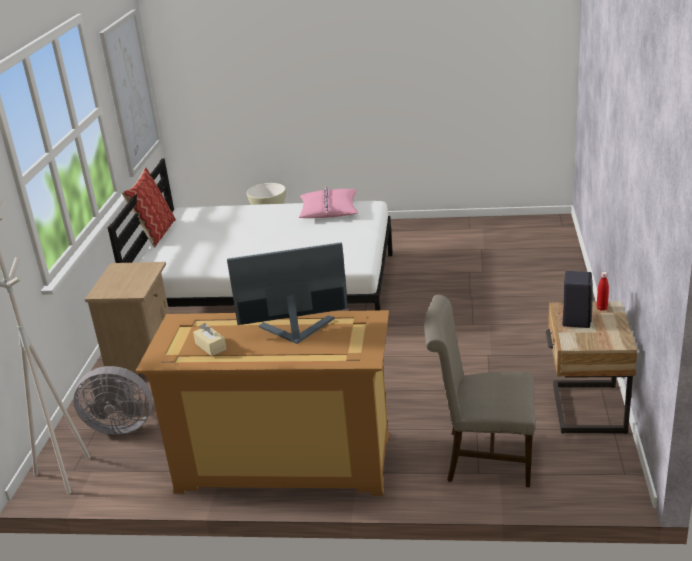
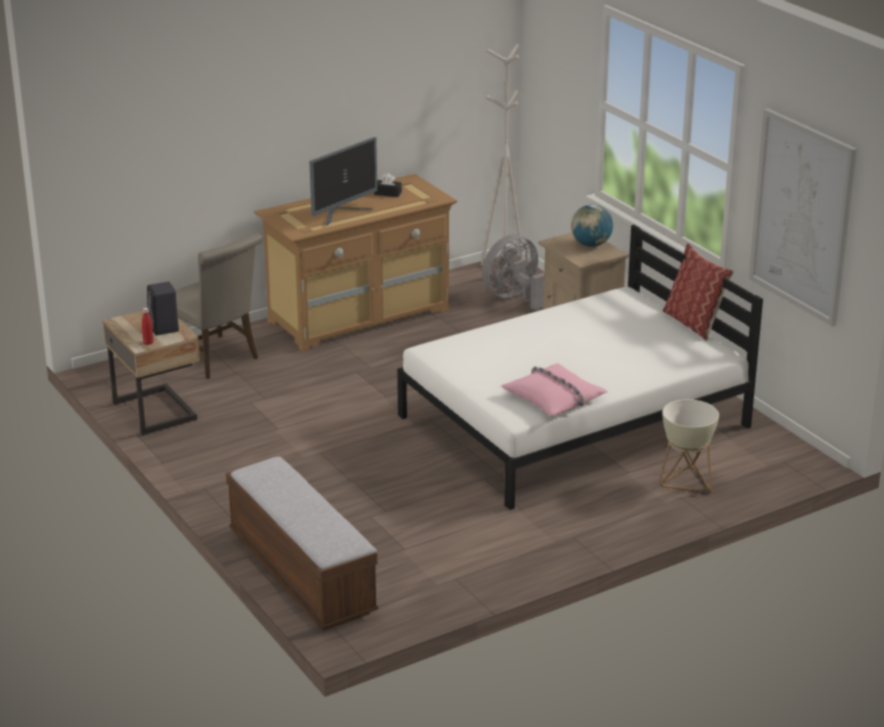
camera: 140 degrees right, 0 degrees up
(115, 280) = (591, 244): none -> globe
(210, 346) = (387, 193): beige tissue box -> black tissue box
(481, 457) = (216, 359): beige chair -> beige chair turned 75 degrees clockwise
(558, 252) = (301, 573): none -> bench

